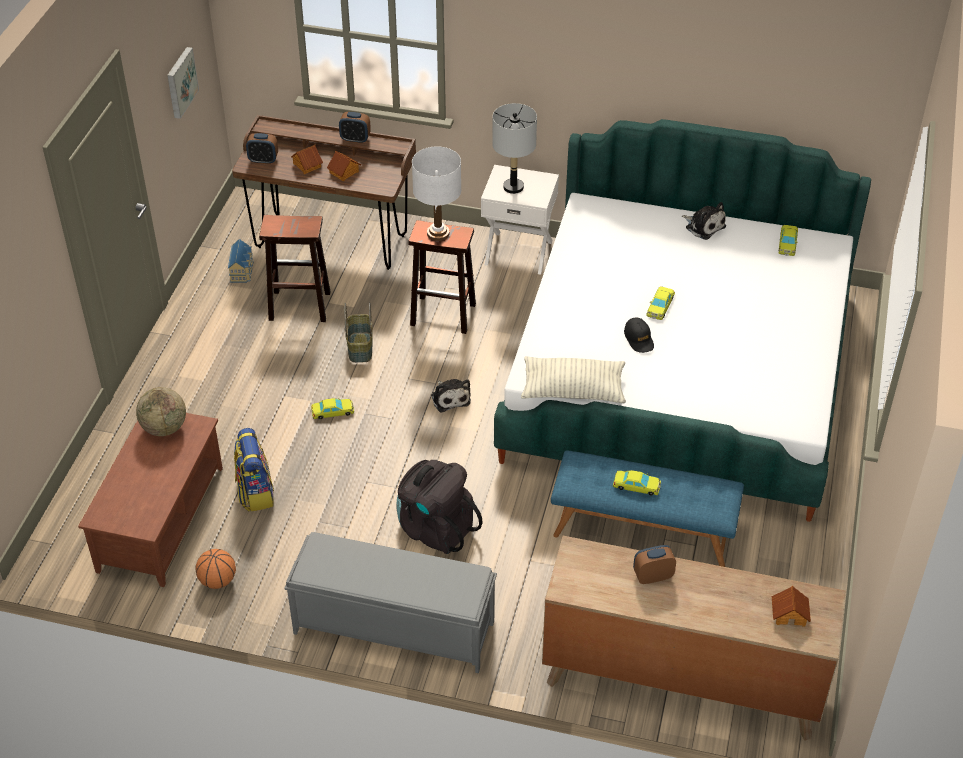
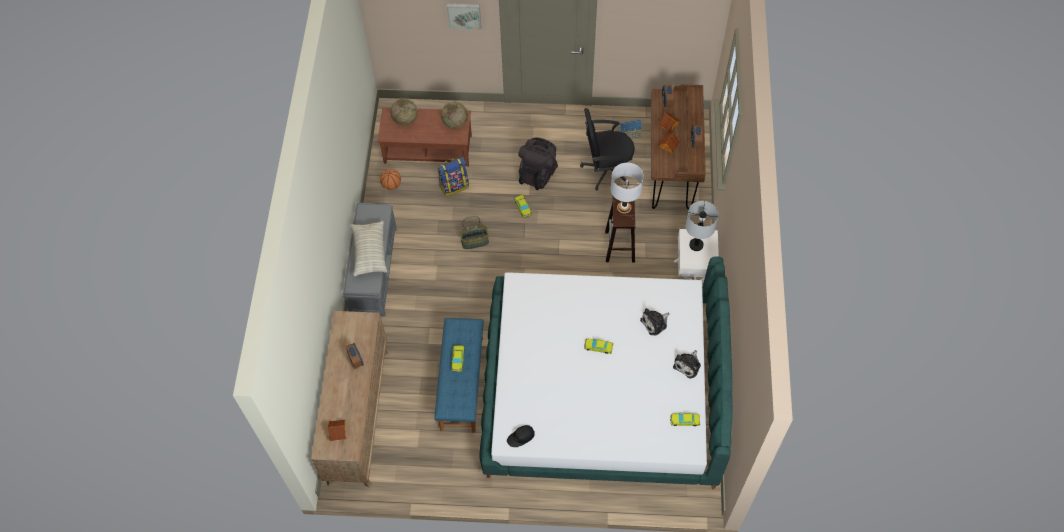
camera: 80 degrees right, 15 degrees up
(124, 495) = (405, 120): none -> globe
(180, 82) = (665, 28): picture -> picture (464, 15)
(298, 306) = (606, 169): brown stool -> black office chair
(359, 347) = (579, 208): basket -> basket (475, 241)
(435, 528) = (444, 276): black backpack -> black backpack (538, 173)
(450, 398) = (547, 264): plush toy -> plush toy (655, 323)
(573, 390) = (510, 308): pillow -> pillow (369, 252)
(639, 339) = (563, 338): black cap -> black cap (520, 437)

